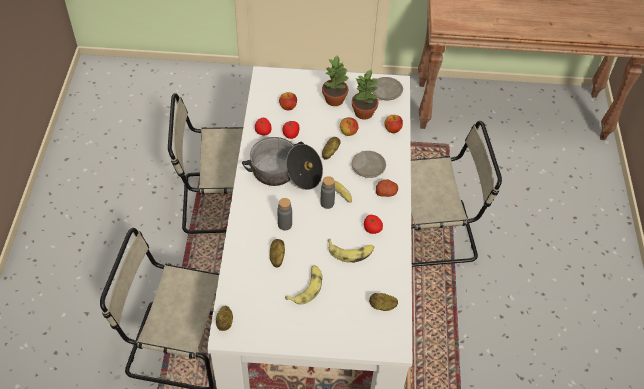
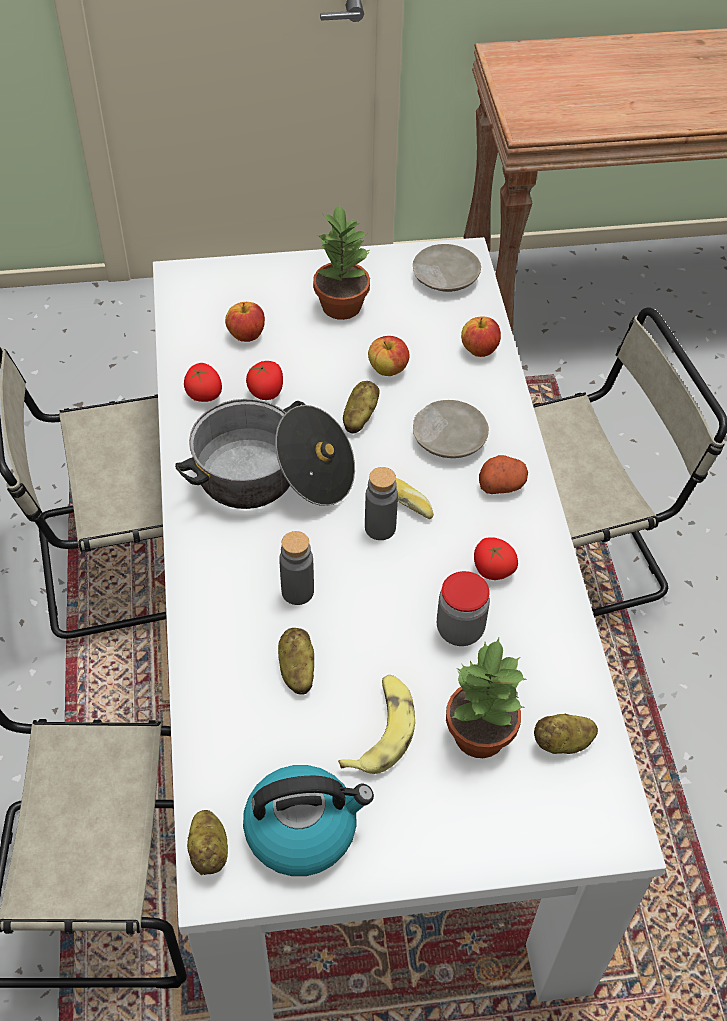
camera: 10 degrees left, 0 degrees up
(265, 321) = (303, 829): none -> kettle
(351, 252) = (460, 629): banana -> jar
(363, 113) = (409, 324): potted plant -> potted plant (478, 736)

